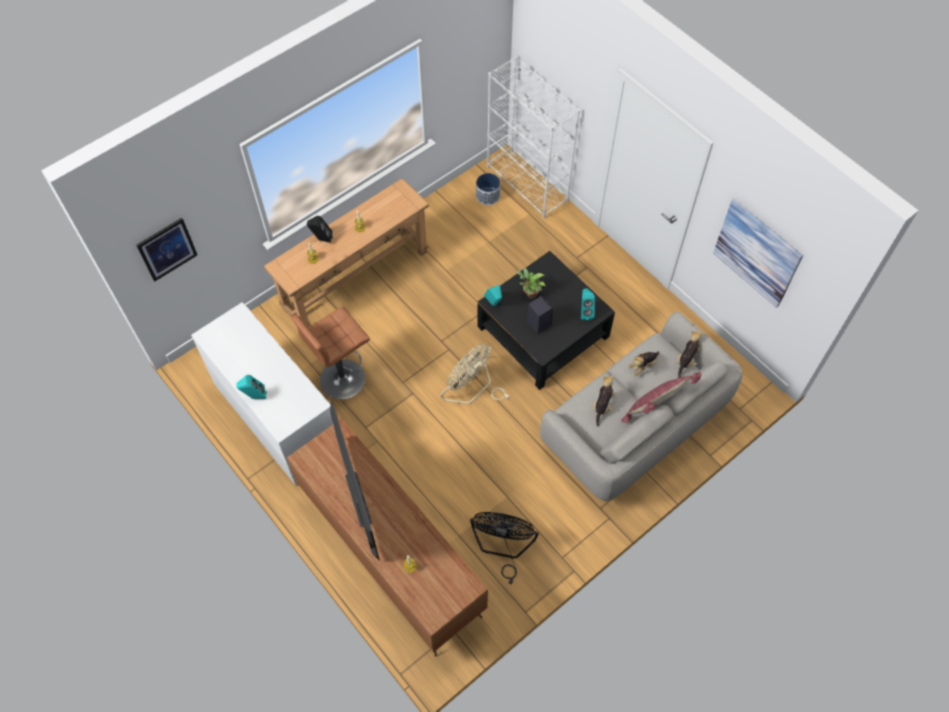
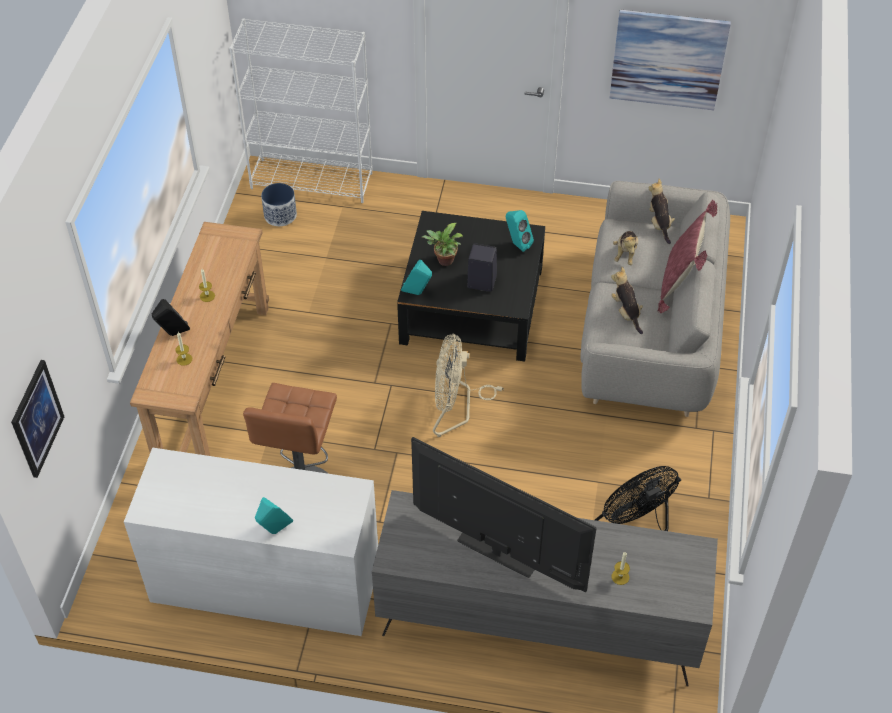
camera: 40 degrees left, 10 degrees down
(390, 553) = (537, 624): brown tv stand -> grey tv stand

